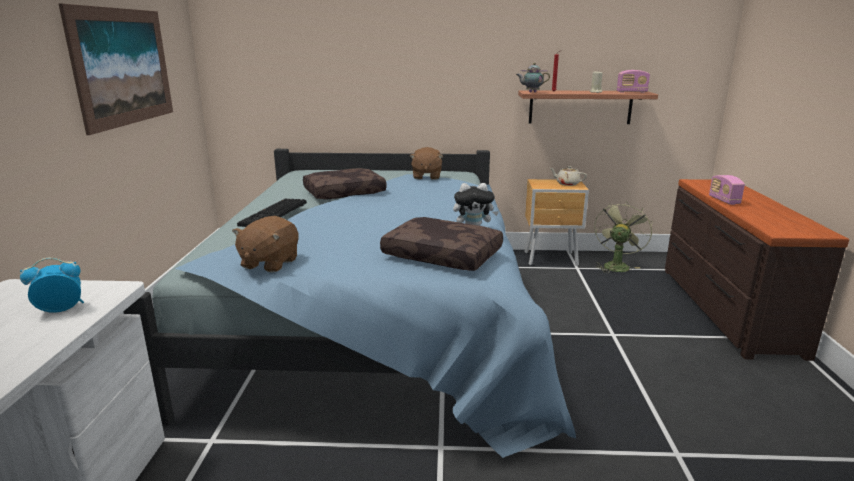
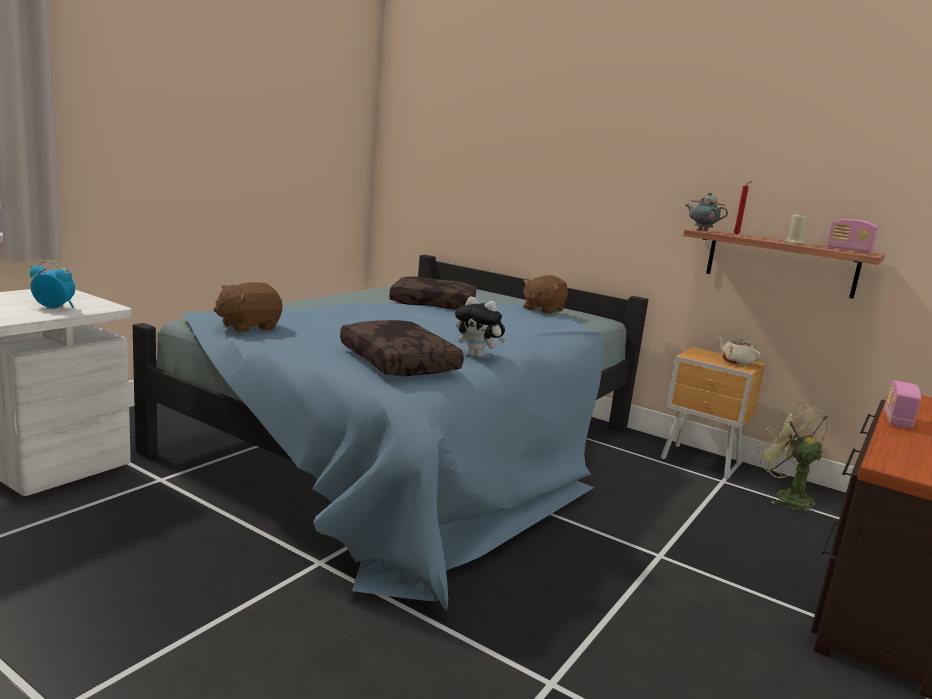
camera: 30 degrees right, 5 degrees down
(123, 67) = (270, 144): picture -> none
(274, 214) = (328, 301): keyboard -> none
(616, 265) = (786, 496): green fan -> green fan turned 90 degrees counterclockwise

